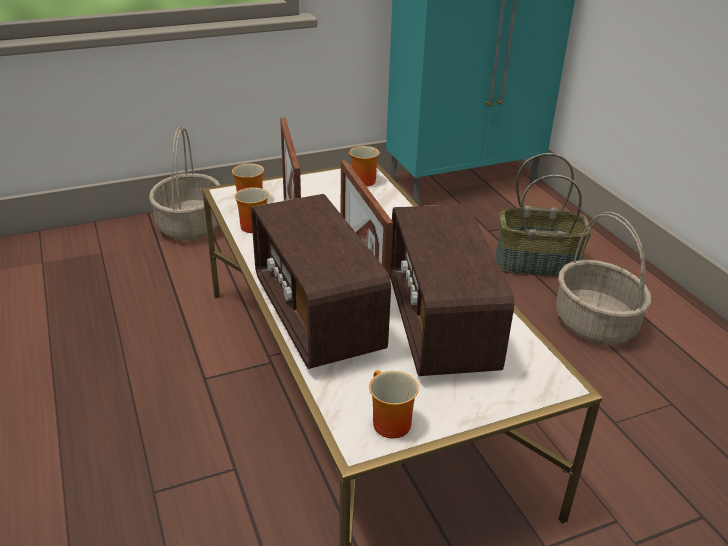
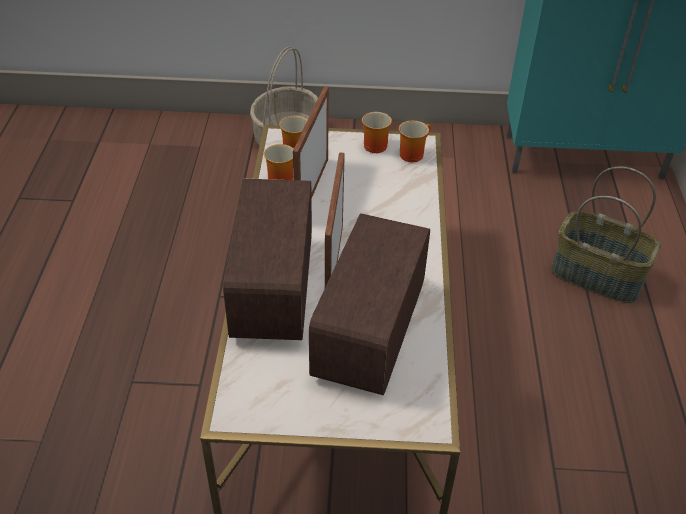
camera: 25 degrees right, 10 degrees up
(387, 422) = (262, 405): mug -> mug (373, 144)
(595, 324) = (611, 362): basket -> none

